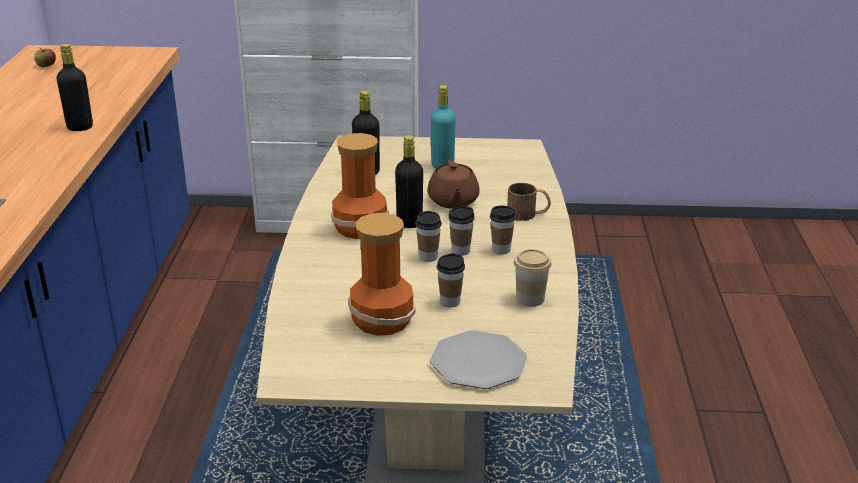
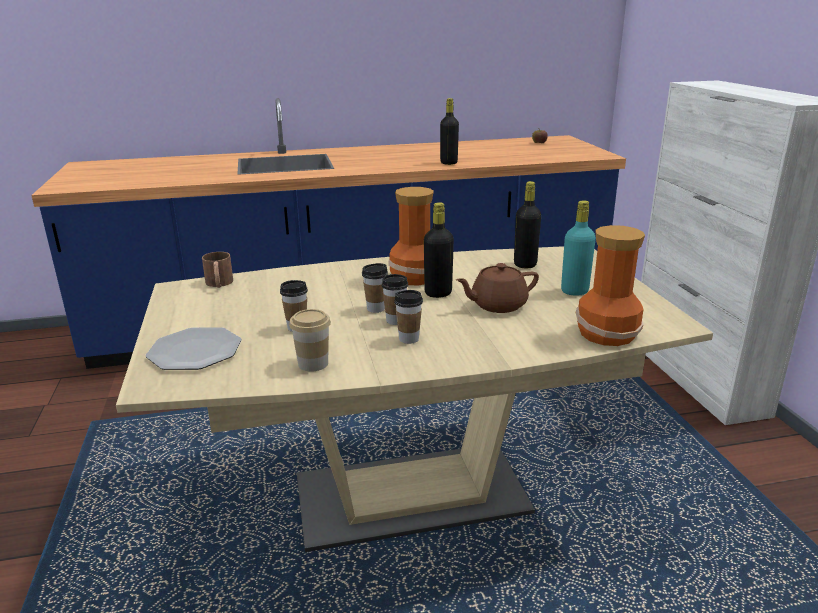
camera: 75 degrees right, 5 degrees down
(380, 320) = (260, 305): vase -> vase (606, 333)
(528, 214) = (500, 344): brown mug -> brown mug (219, 284)

